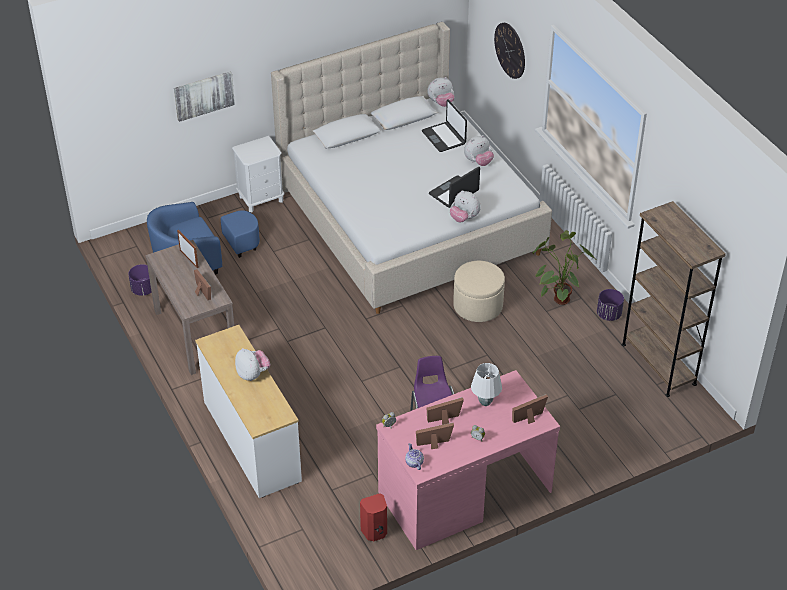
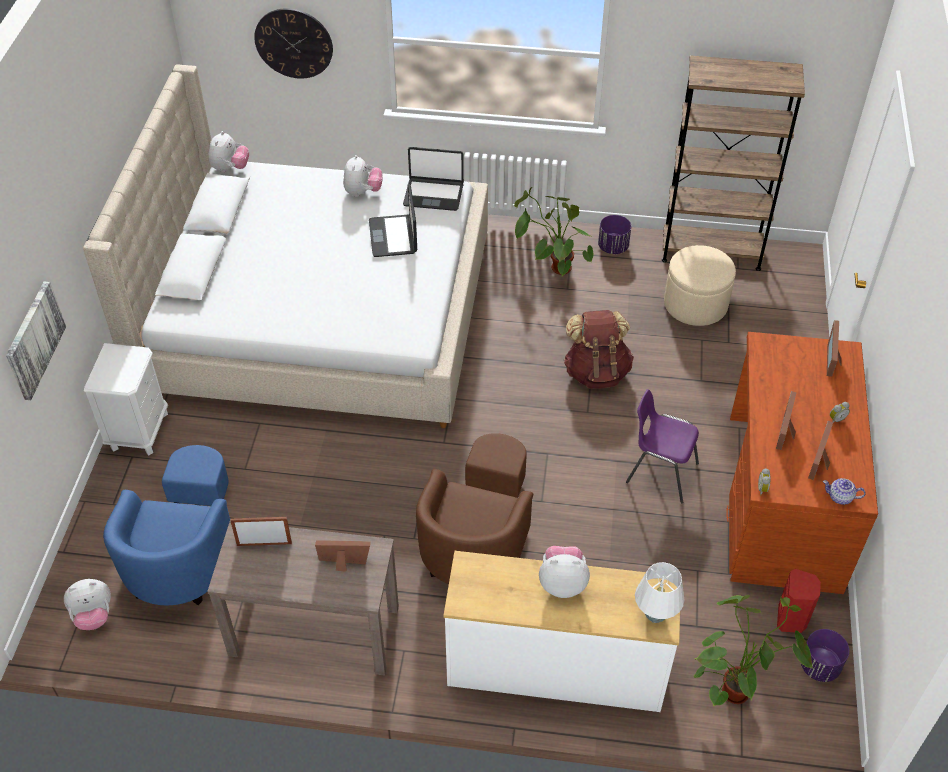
camera: 55 degrees left, 5 degrees up
(143, 290) = (174, 648): purple planter -> purple planter (819, 666)
(308, 524) = (737, 680): none -> potted plant
(310, 366) = (477, 538): none -> brown armchair
(444, 137) = (292, 196): laptop -> laptop (433, 195)
(463, 491) = (781, 501): pink desk -> brown desk
(464, 218) = (443, 250): plush toy -> plush toy (93, 615)
(478, 306) = (511, 336): beige ottoman -> beige ottoman (695, 304)
(485, 402) = (783, 383): white table lamp -> white table lamp (655, 616)
(487, 358) = (596, 372): none -> brown backpack

